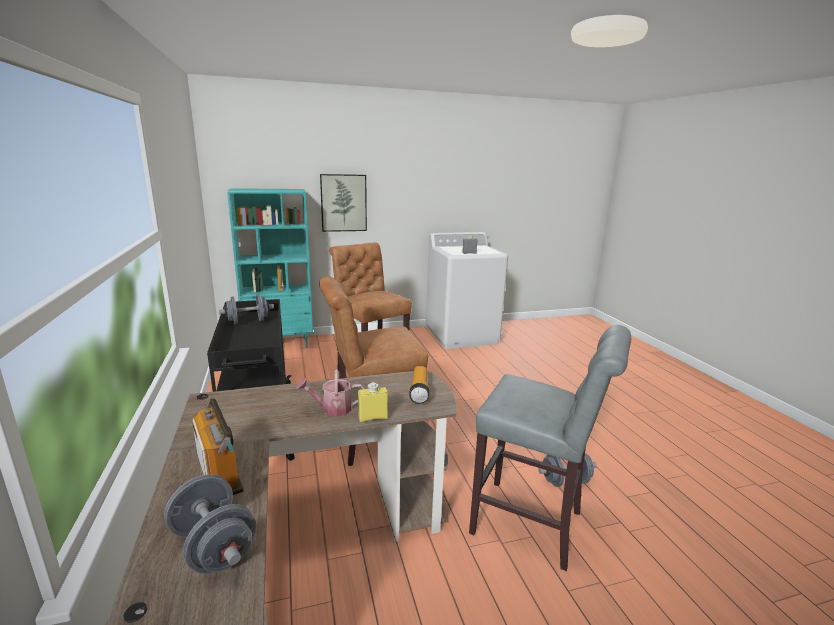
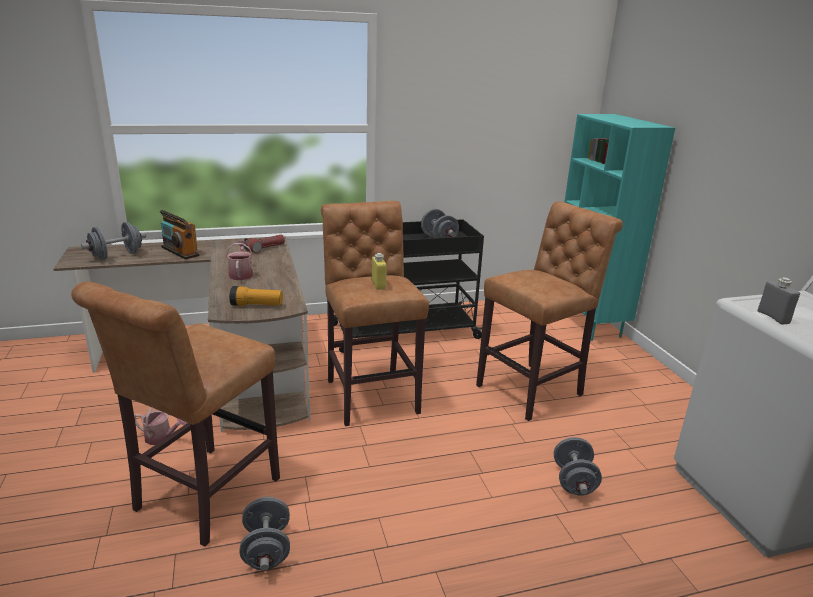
camera: 90 degrees right, 5 degrees up
(221, 472) = (180, 251): radio -> radio turned 75 degrees clockwise
(240, 403) = (264, 248): none -> flashlight
(343, 203) = (715, 160): picture -> none
(373, 418) = (219, 287): yellow bottle -> yellow bottle (378, 284)
(457, 582) = (162, 438): none -> watering can
(463, 373) = (573, 481): none -> grey dumbbell
(533, 525) = (202, 498): grey stool -> brown stool

